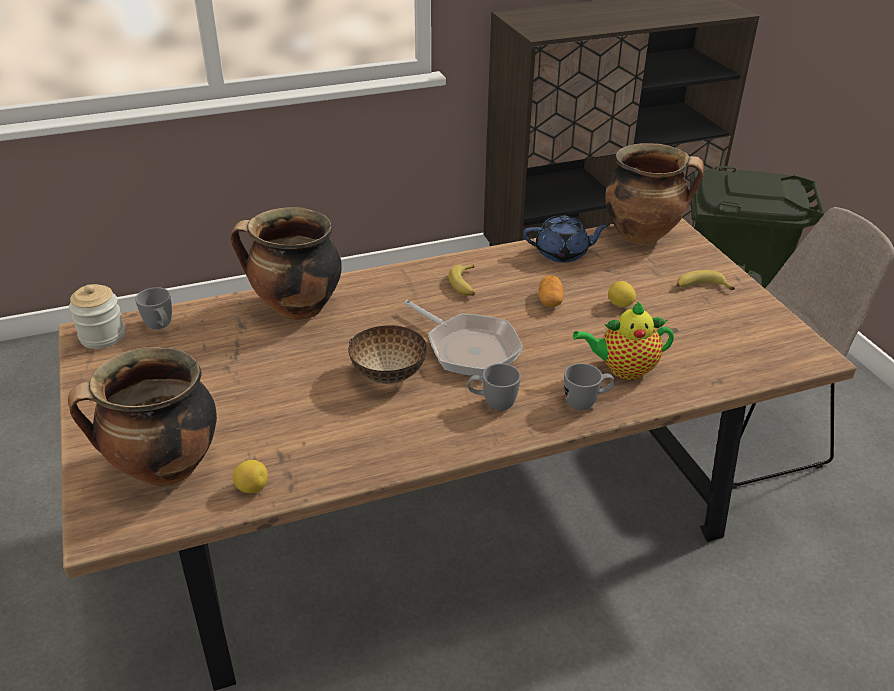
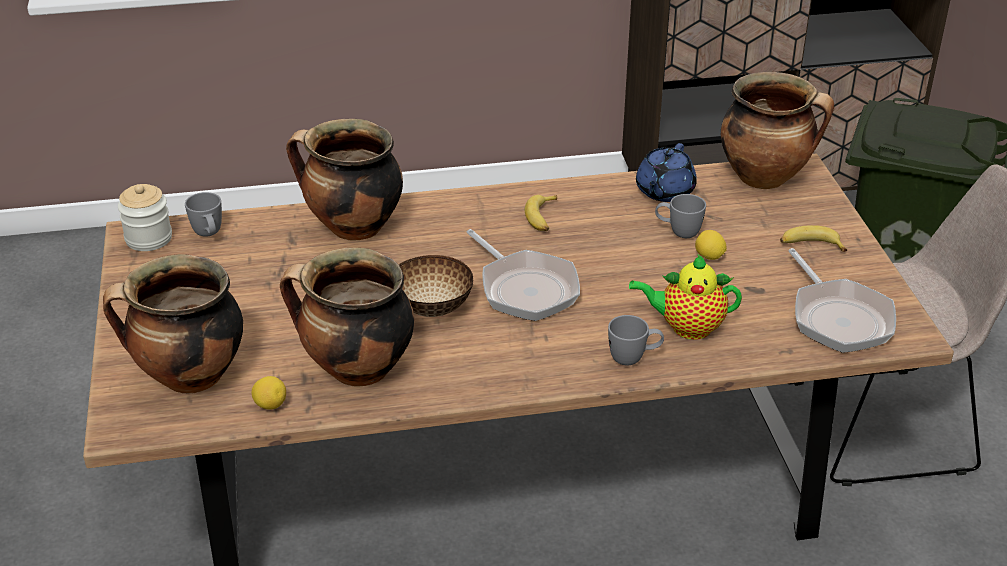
camera: 10 degrees right, 0 degrees up
(330, 443) = (356, 370): none -> cooking pot
(492, 404) = (533, 349): grey mug -> grey mug (678, 232)
(550, 300) = (631, 244): potato -> none
(562, 253) = (664, 191): blue teapot -> blue teapot turned 105 degrees clockwise
(749, 347) = (838, 318): none -> frying pan

